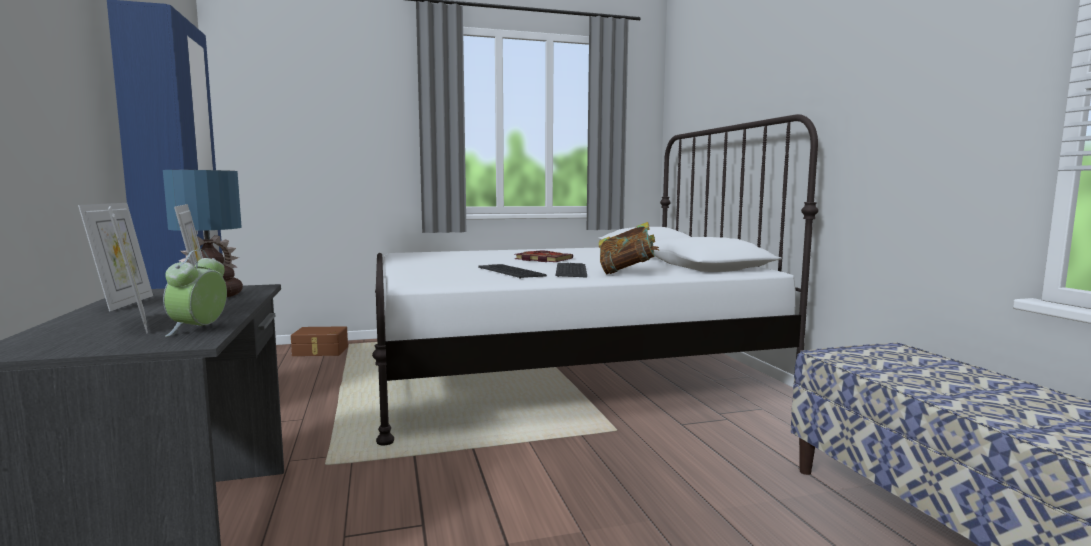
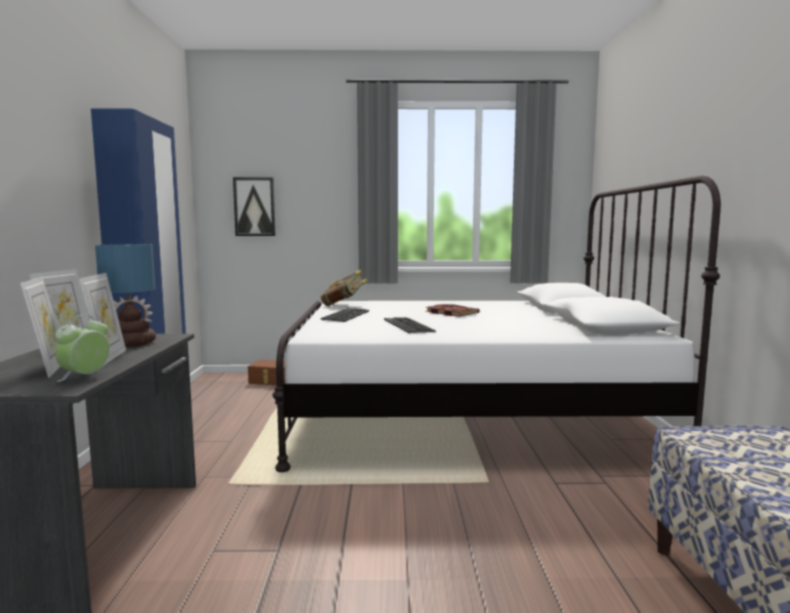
camera: 15 degrees right, 0 degrees up
(290, 142) = (254, 207): none -> picture
(572, 271) = (464, 327): keyboard -> keyboard (346, 315)
(627, 272) = (515, 331): book -> book (344, 305)

